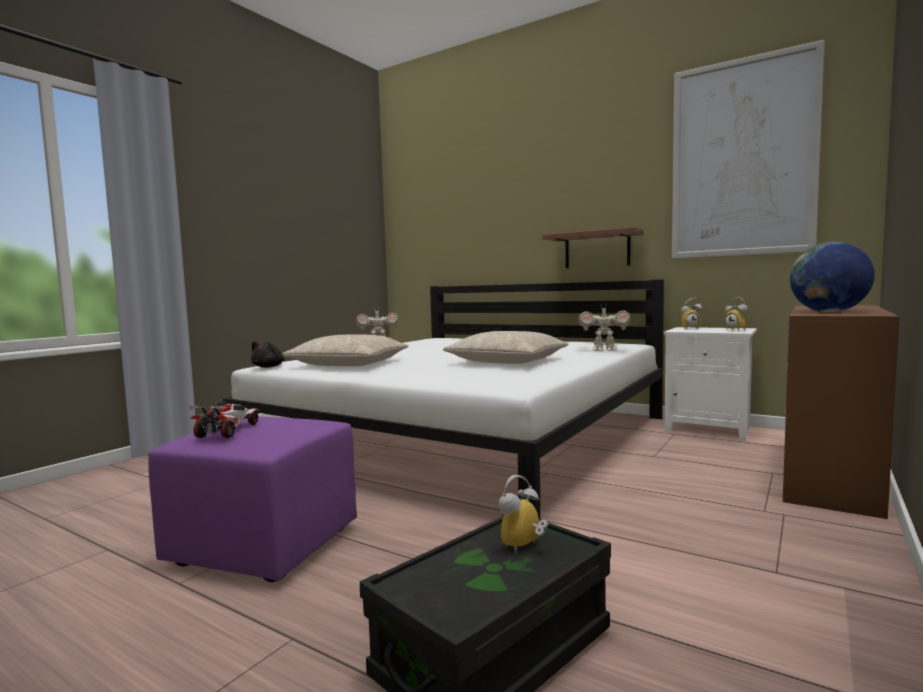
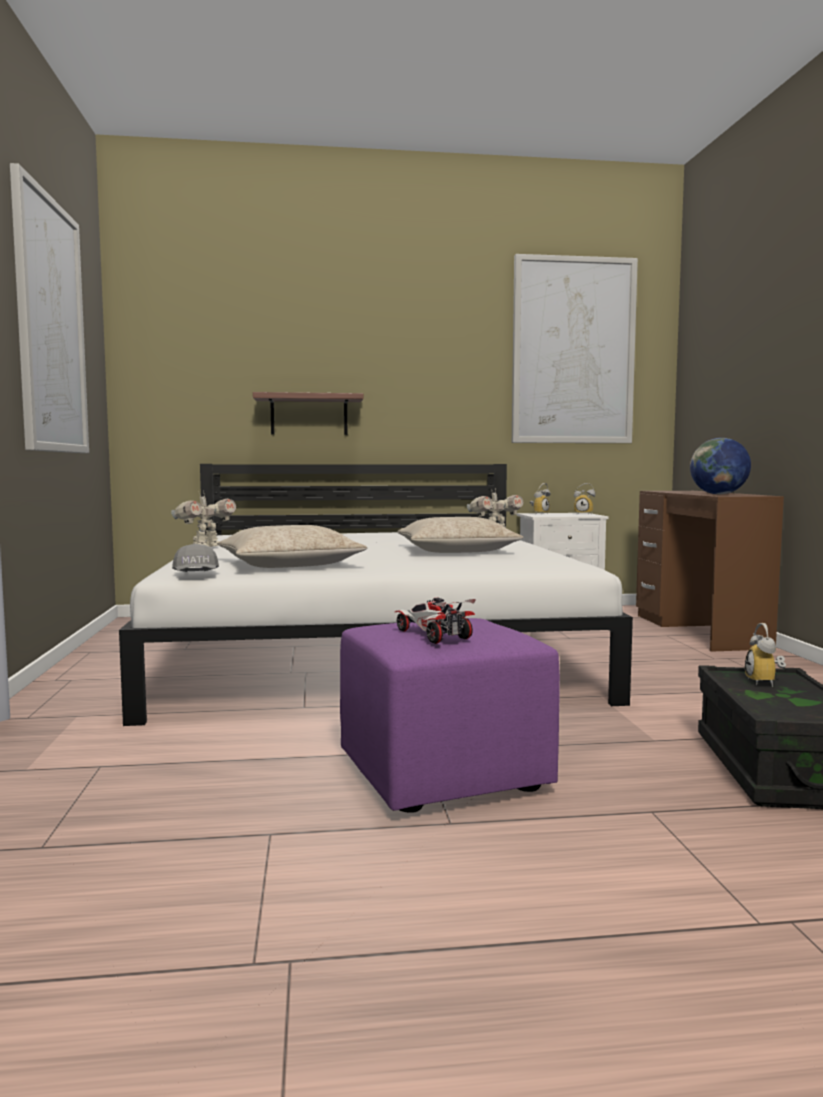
camera: 40 degrees left, 0 degrees up
(269, 367) = (196, 575): black plush toy -> grey cap
(298, 204) = (50, 326): none -> picture
(597, 250) = (432, 428): shelf -> shelf (309, 415)

